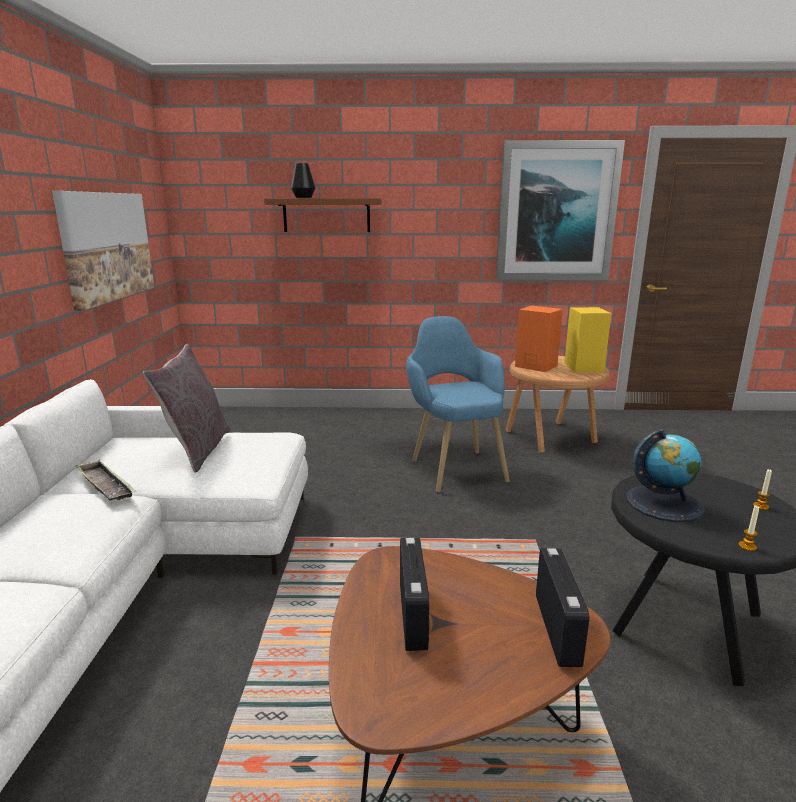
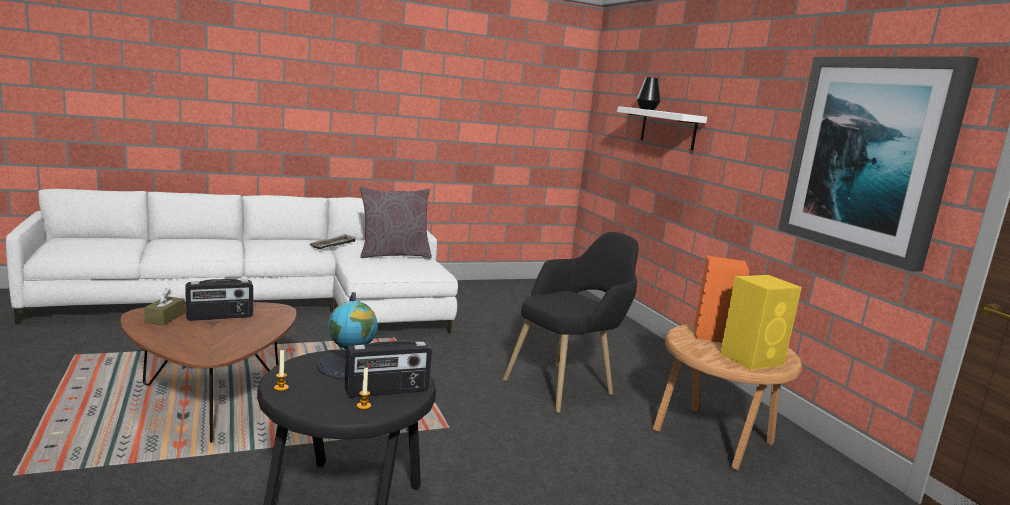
camera: 65 degrees right, 5 degrees down
(107, 246) = (486, 126): picture -> none
(326, 215) = (668, 128): brown shelf -> white shelf
(408, 680) = (165, 318): none -> brown tissue box
(453, 465) = (567, 384): blue armchair -> black armchair
(558, 629) = (207, 350): radio -> radio (387, 391)

